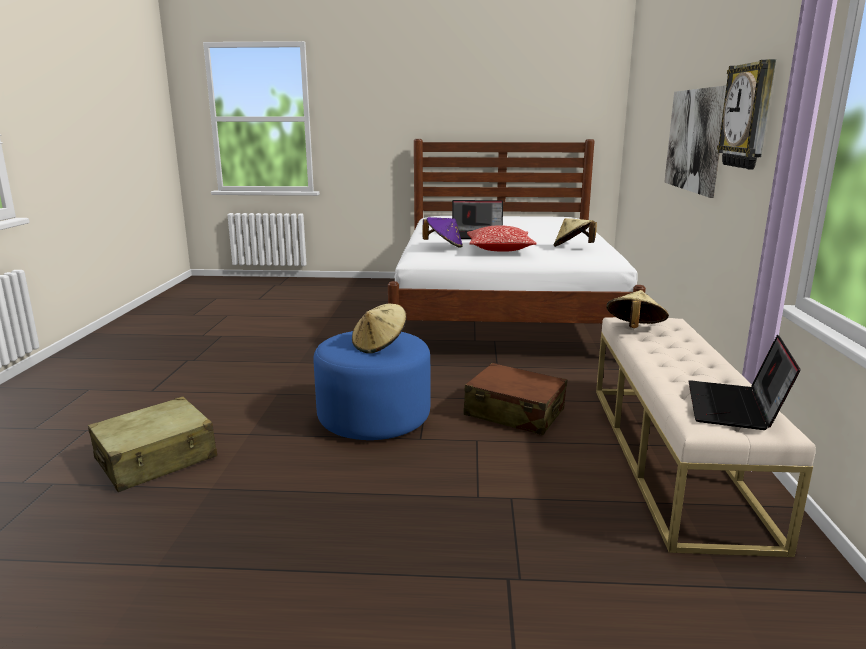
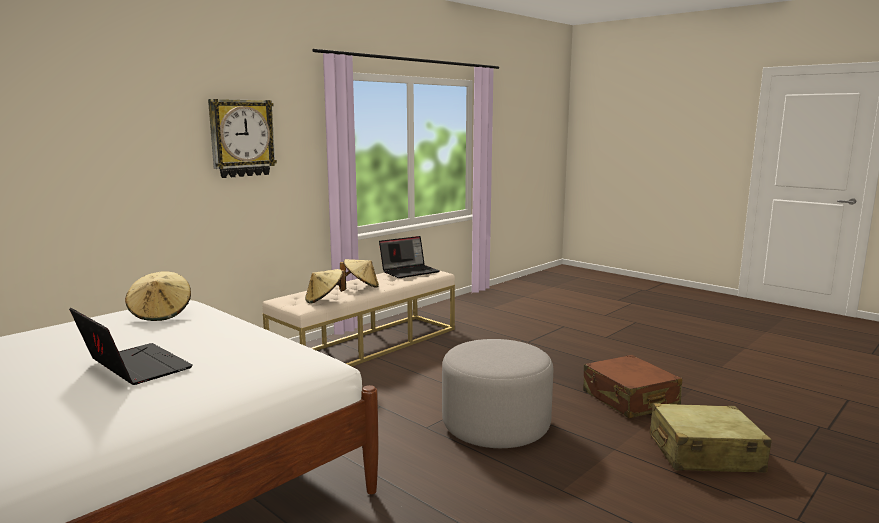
camera: 140 degrees left, 5 degrees down
(374, 418) = (495, 425): blue ottoman -> grey ottoman
(379, 346) = (496, 348): beige hat -> beige hat (361, 286)
(444, 246) = (254, 356): purple hat -> none
(499, 249) = (220, 334): pillow -> none
(514, 413) = (390, 391): brown suitcase -> brown suitcase (629, 399)
(694, 140) = (121, 166): picture -> none

